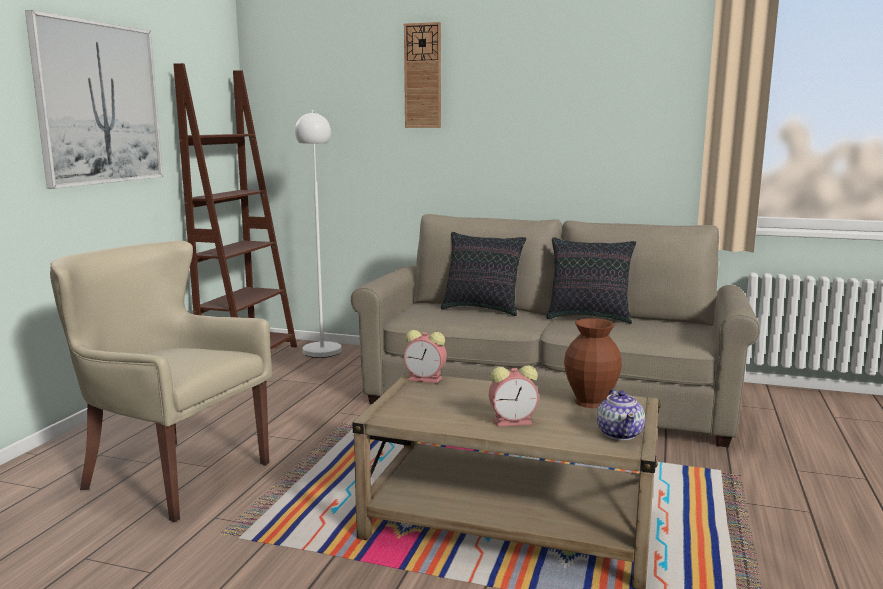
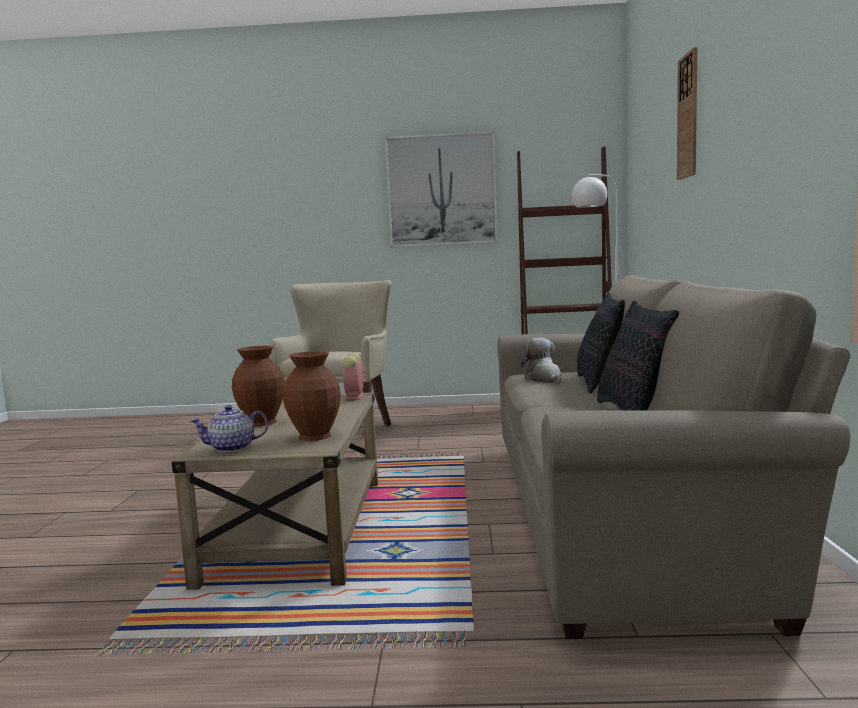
camera: 75 degrees right, 5 degrees down
(439, 317) = (544, 379): none -> plush toy
(514, 421) = (262, 423): alarm clock -> brown vase

